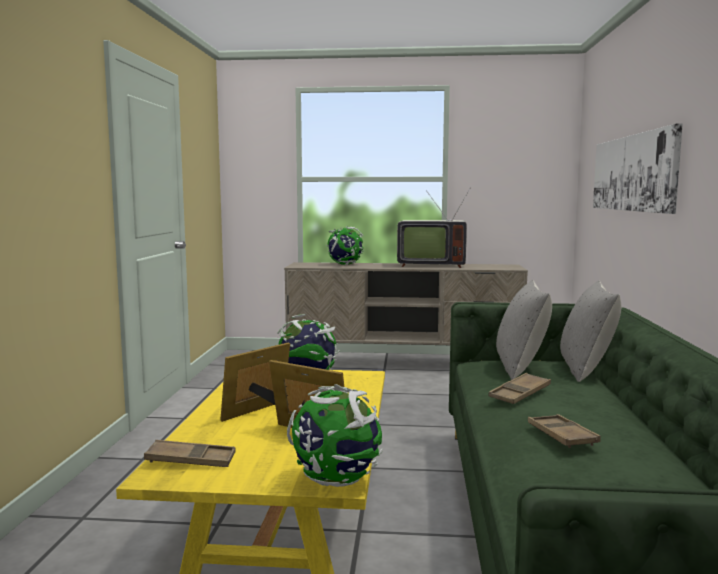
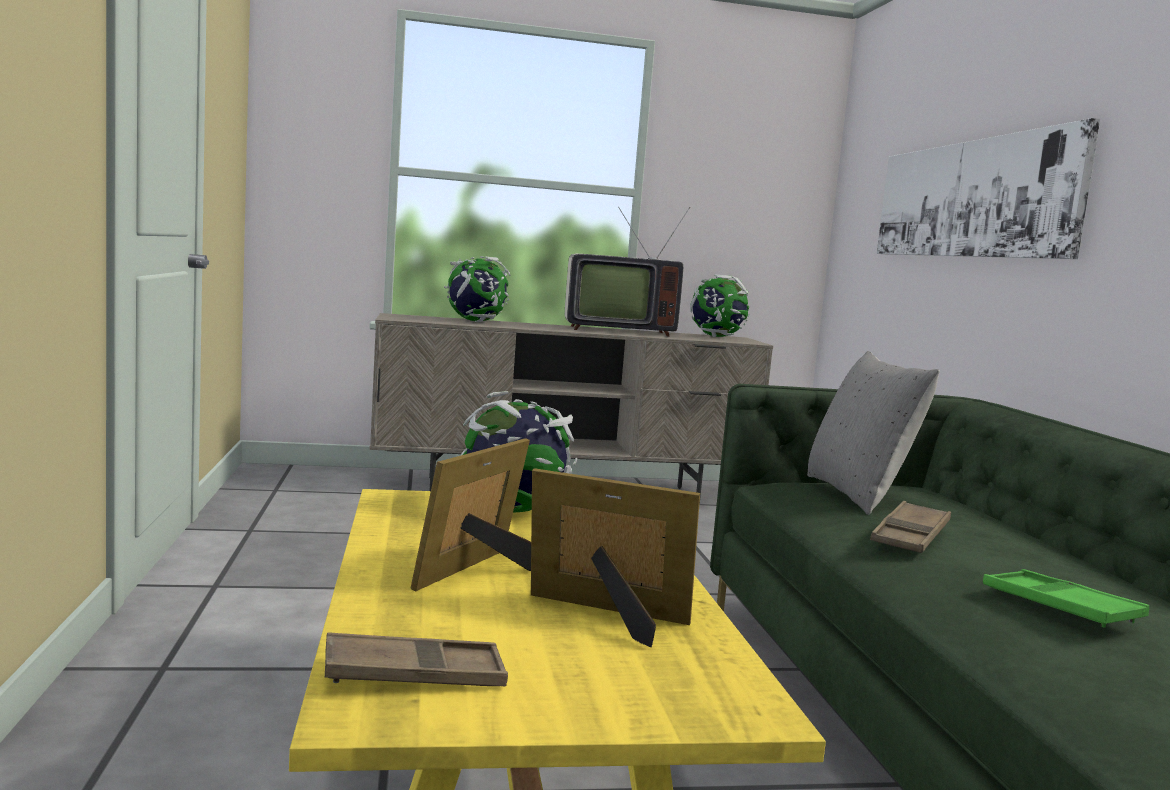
camera: 15 degrees left, 0 degrees up
(336, 480) = (739, 705): globe -> globe (716, 336)
(561, 436) = (1059, 607): brown tray -> green tray
(586, 370) = (959, 499): grey pillow -> none

